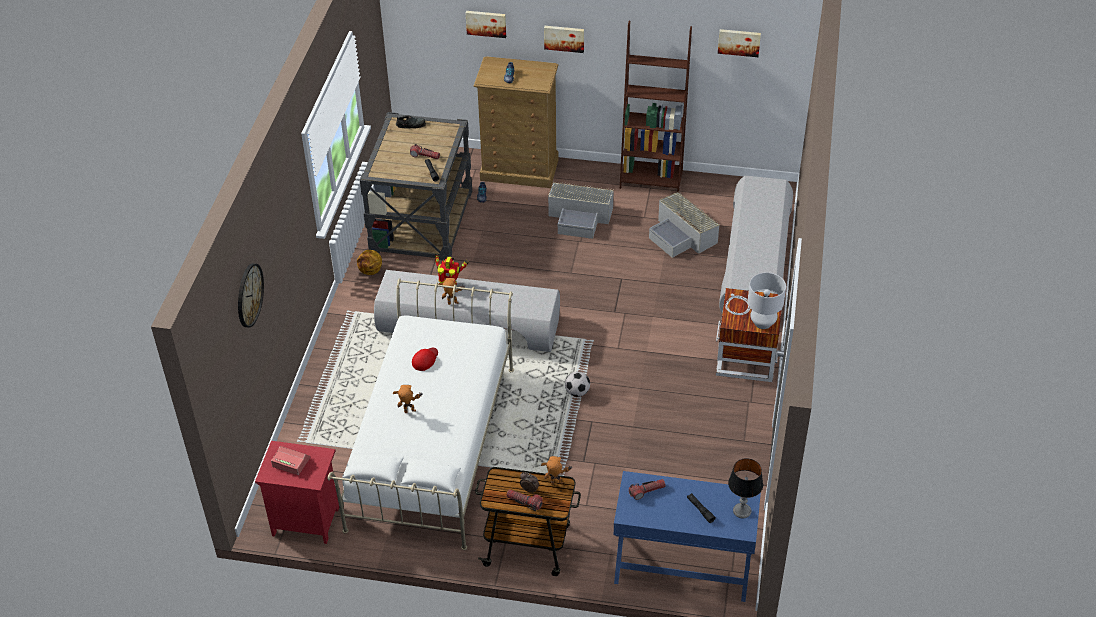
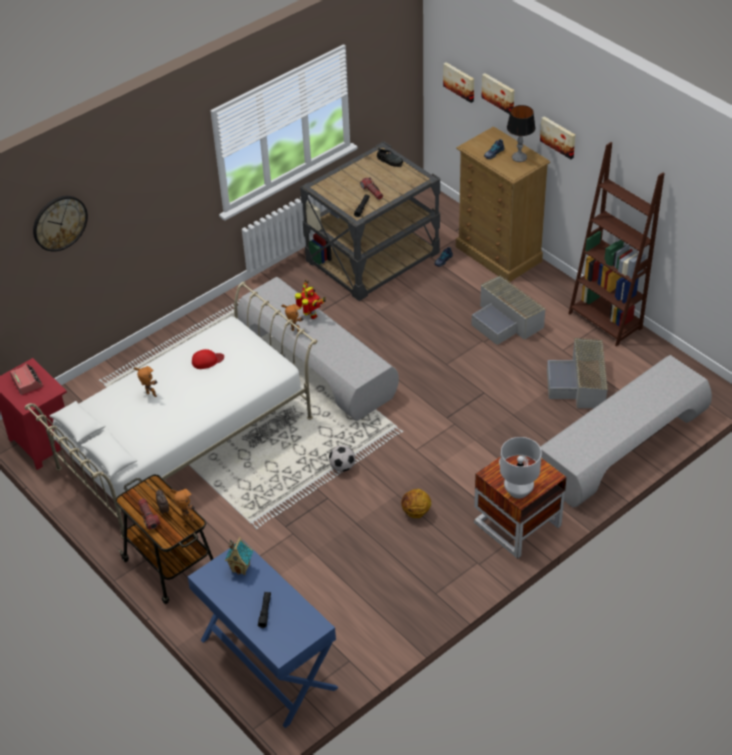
camera: 40 degrees right, 0 degrees up
(370, 271) = (290, 277): basketball -> basketball (416, 512)
(647, 491) = (241, 568): flashlight -> toy house
(739, 42) = (707, 210): picture -> picture (460, 81)
(742, 511) = (297, 635): table lamp -> table lamp (519, 157)

